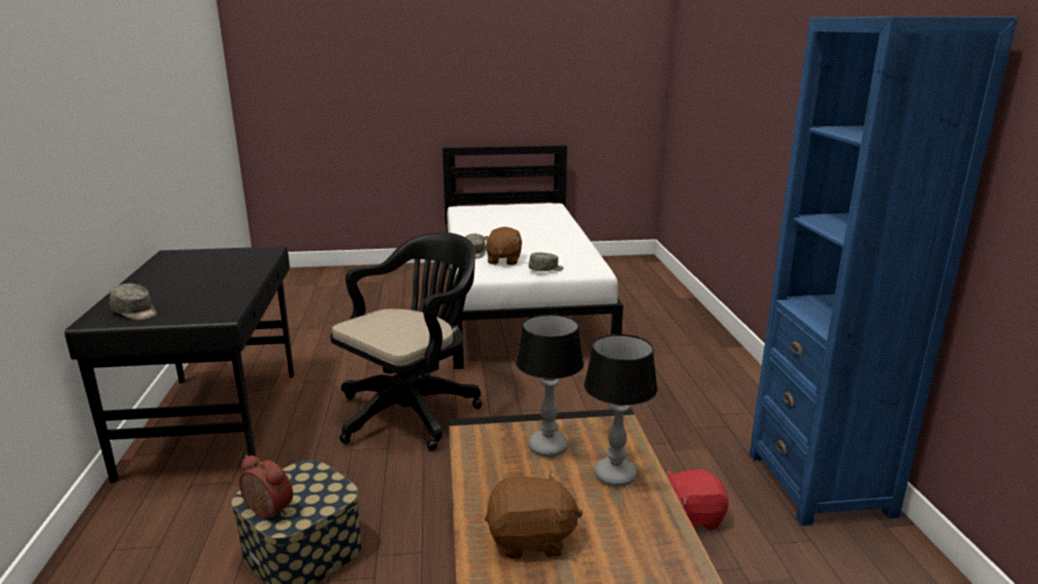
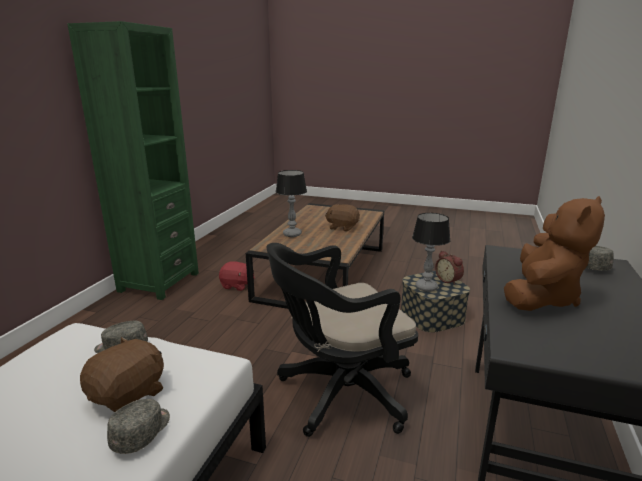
camera: 155 degrees left, 0 degrees up
(222, 277) = (541, 297): none -> brown plush toy
(548, 447) = (307, 246): table lamp -> table lamp (426, 287)
(819, 484) = (159, 282): blue bookcase -> green bookcase

